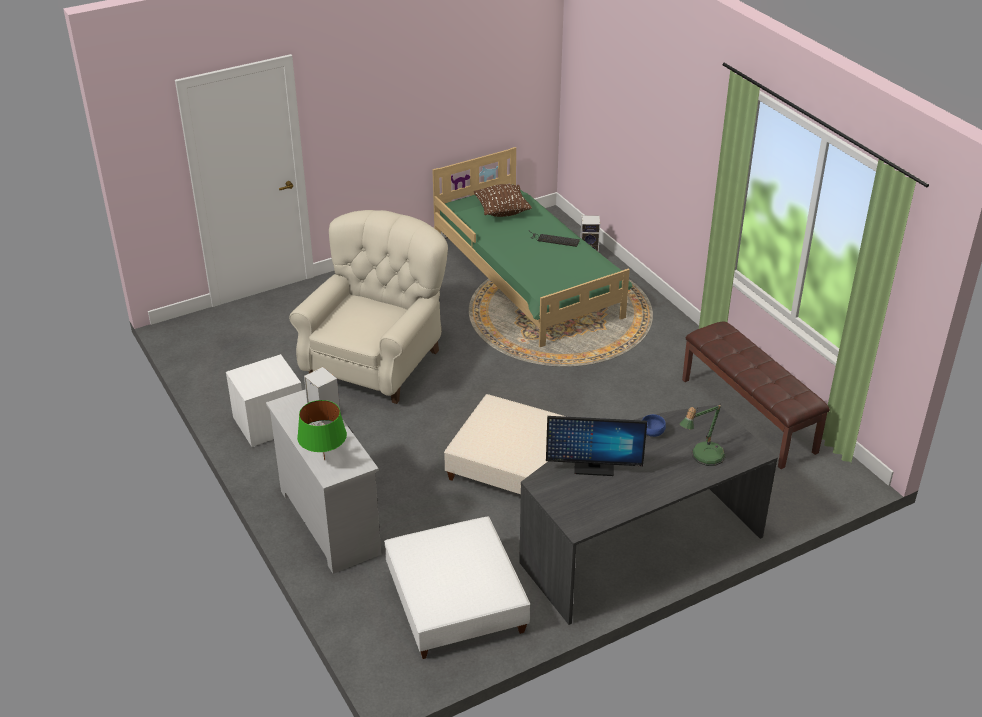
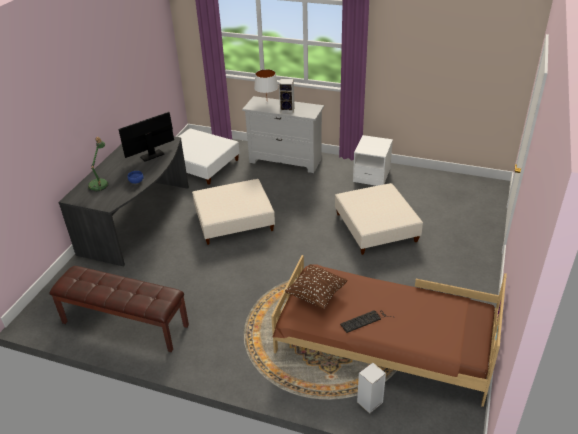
camera: 140 degrees right, 0 degrees up
(324, 460) = (267, 101): green table lamp -> white table lamp
(377, 362) = (376, 227): beige armchair -> beige ottoman
(502, 211) = (440, 324): brown pillow -> brown pillow (316, 295)
(527, 279) = (382, 343): green bed -> brown bed

